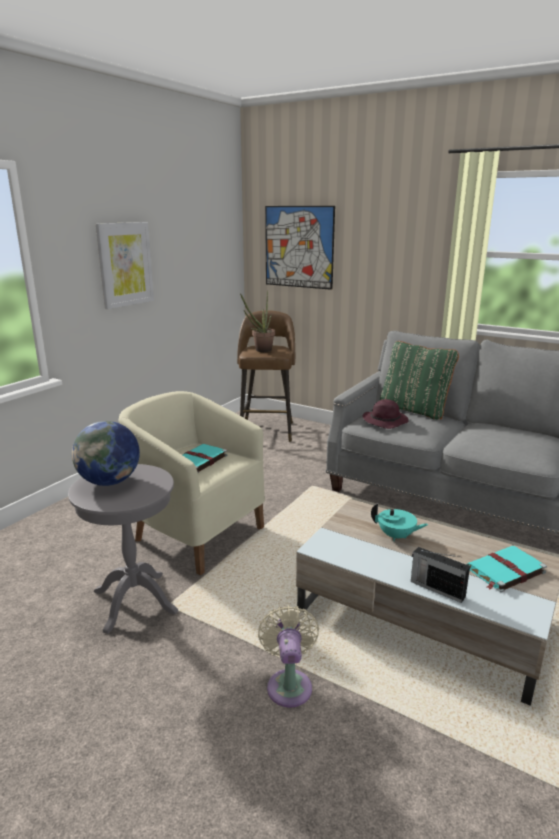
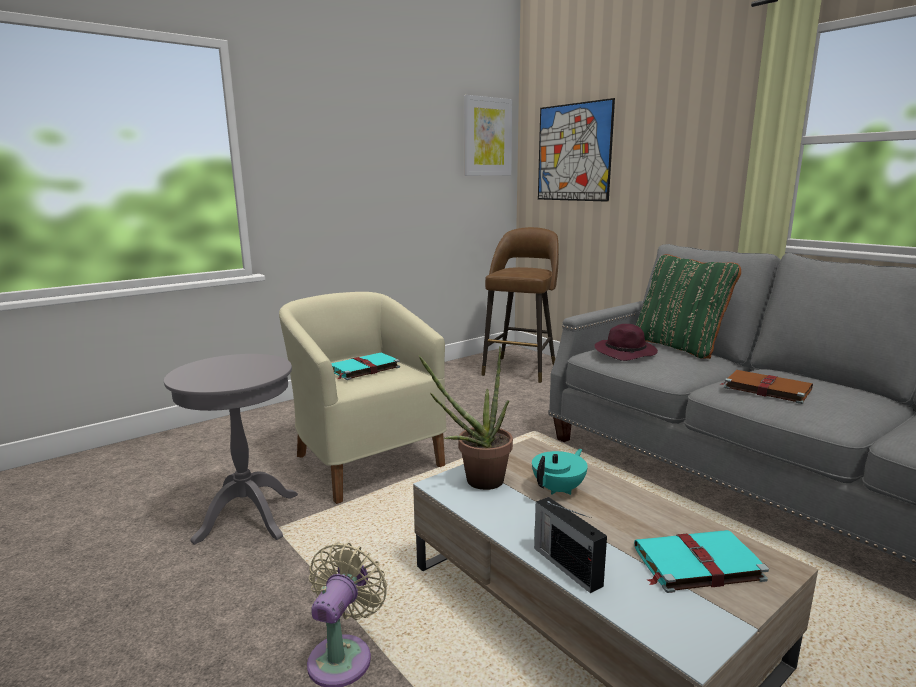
camera: 20 degrees right, 5 degrees down
(109, 482) = (222, 366): globe -> none
(125, 264) = (356, 161): picture -> picture (487, 137)
(260, 351) = (513, 271): potted plant -> potted plant (476, 482)
(396, 536) = (559, 489): turquoise teapot -> turquoise teapot turned 90 degrees counterclockwise
(491, 441) = (765, 388): none -> brown book

